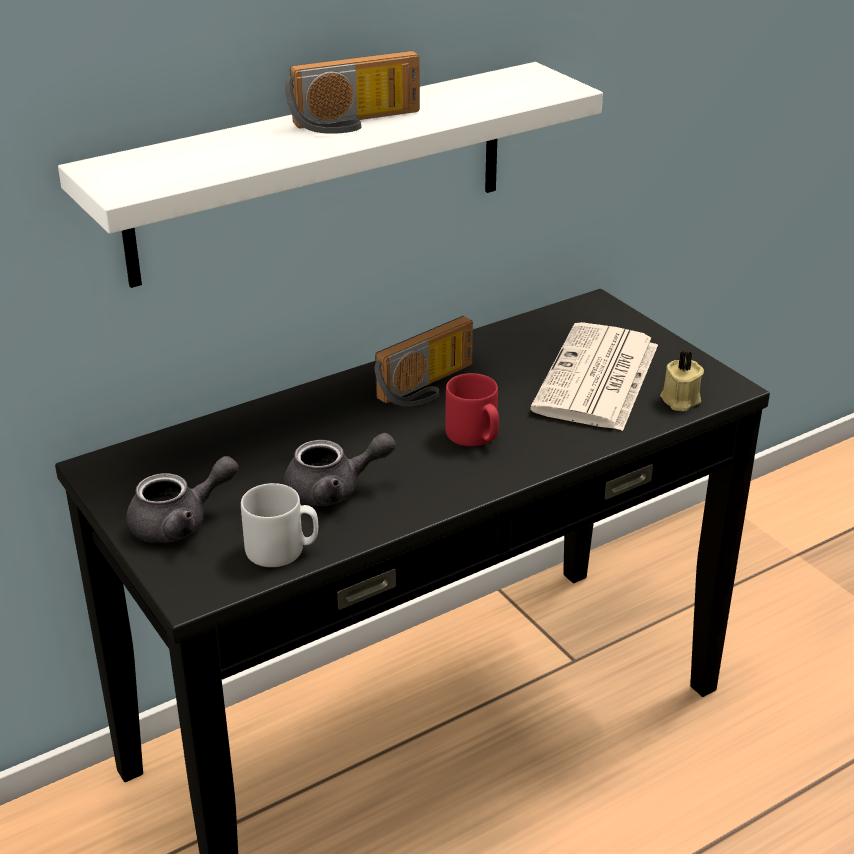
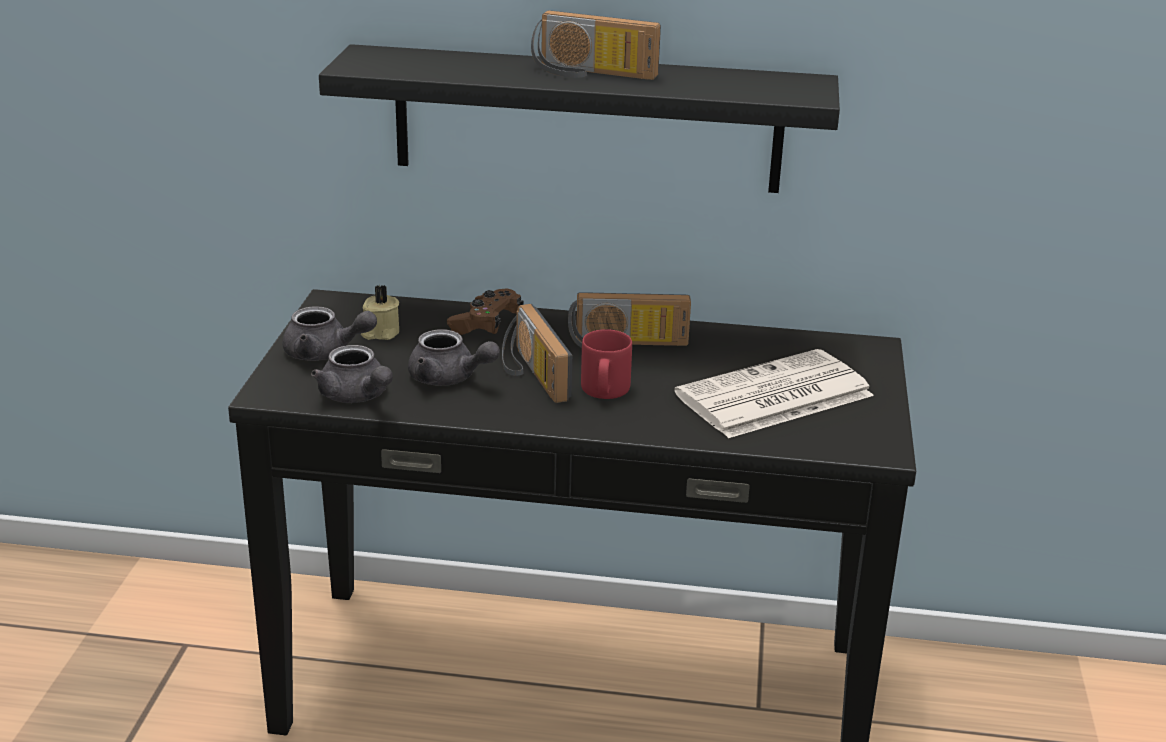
camera: 40 degrees right, 5 degrees down
(281, 422) = (486, 324): none -> brown game controller
(282, 550) = (357, 397): grey mug -> grey teapot
(321, 173) = (587, 119): white shelf -> black shelf
(395, 452) = (530, 375): none -> radio
(679, 400) = (817, 440): beige candle -> beige candle (380, 332)

